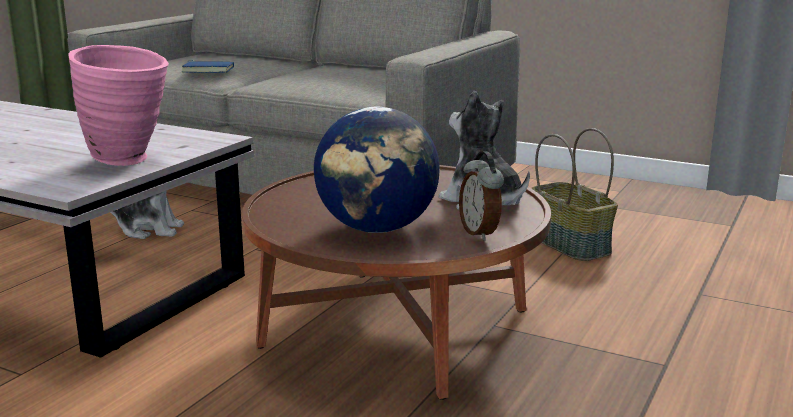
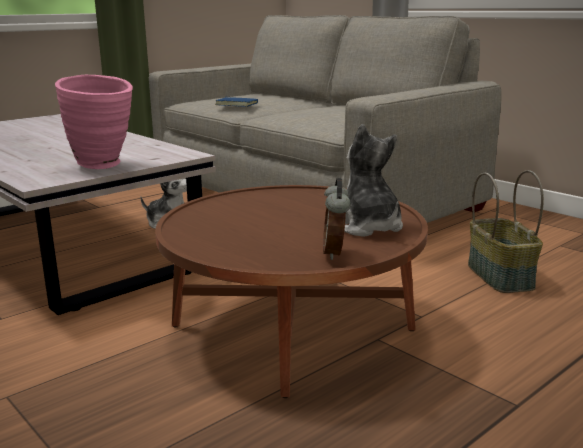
camera: 20 degrees right, 0 degrees up
(377, 229) = (255, 239): globe -> none

